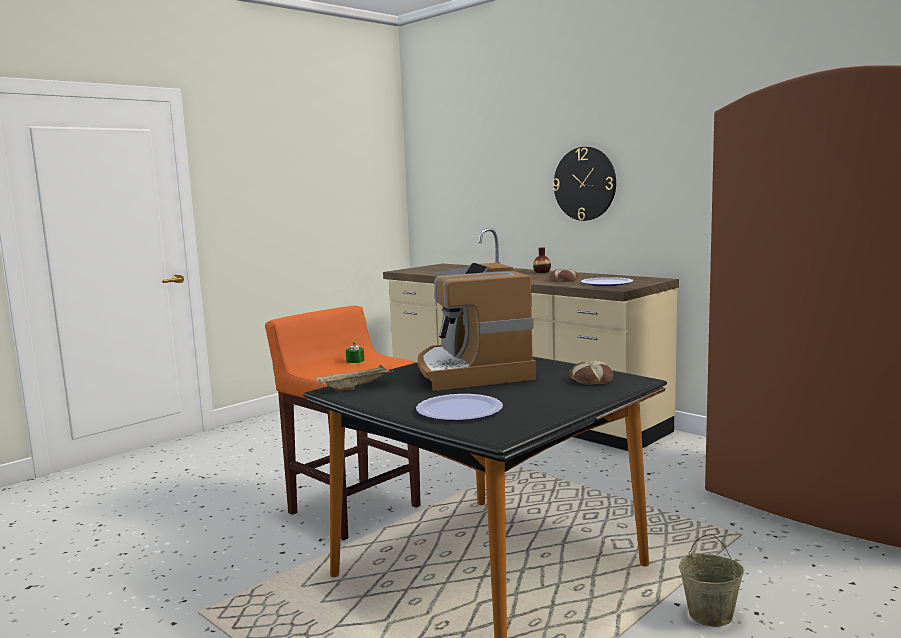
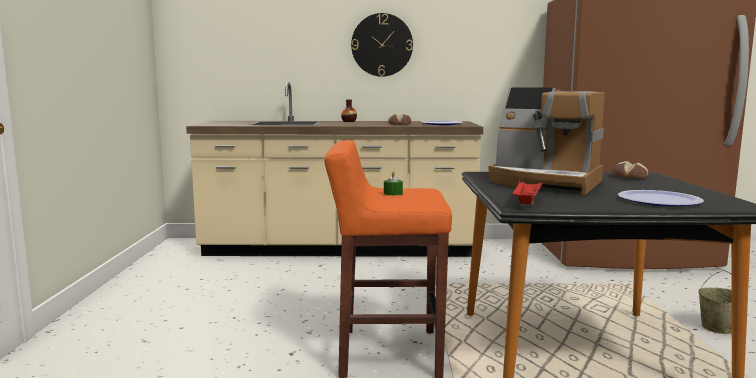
camera: 45 degrees left, 0 degrees up
(356, 387) = (526, 202): beige tray -> red tray

